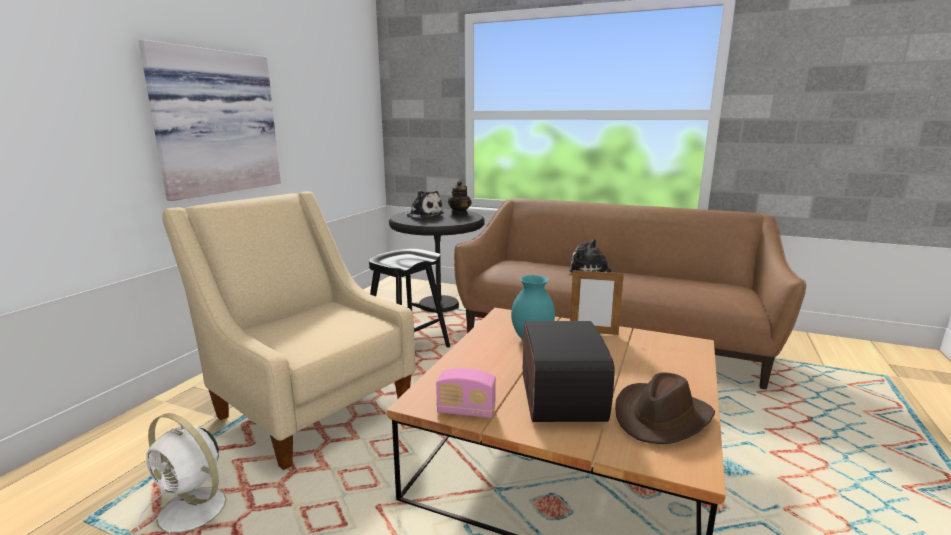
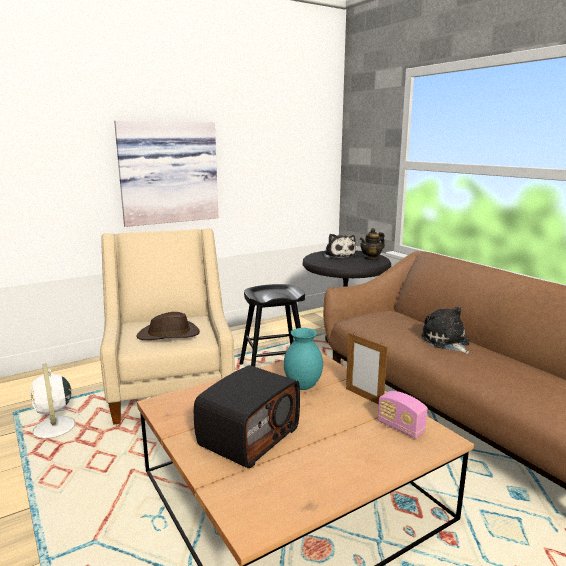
camera: 35 degrees right, 0 degrees up
(466, 411) = (175, 421): radio -> radio (400, 427)
(662, 417) = (296, 485): brown hat -> brown hat (169, 335)

